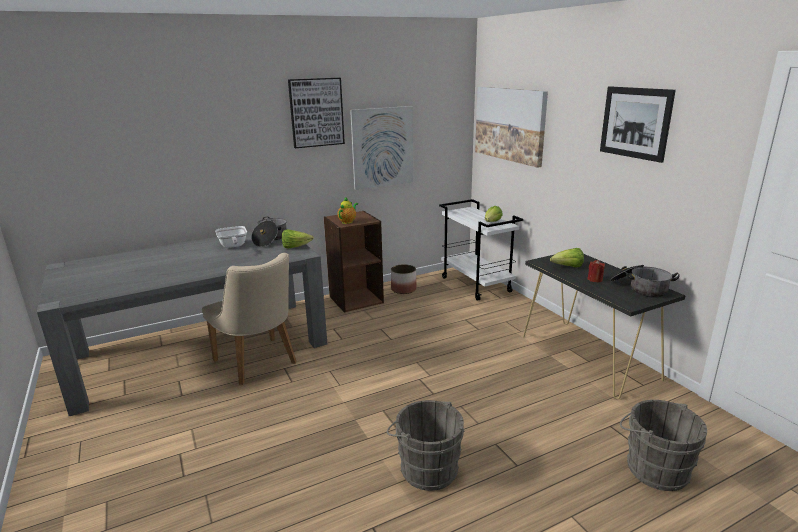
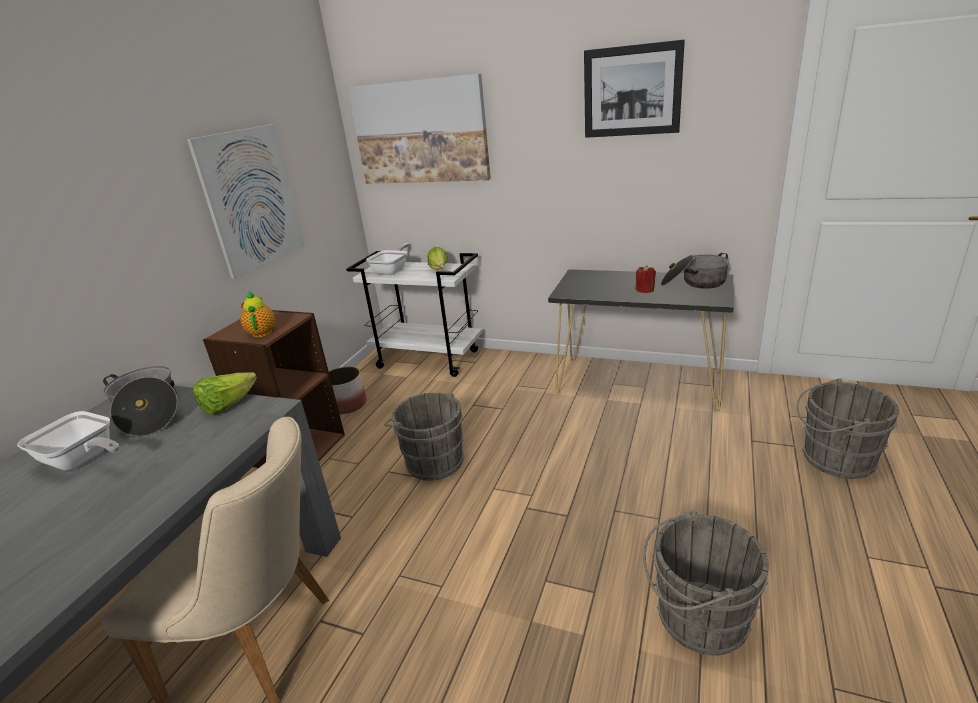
camera: 40 degrees left, 5 degrees up
(316, 112) = (130, 150): picture -> none
(406, 335) = (432, 460): none -> grey bucket
(467, 214) = (392, 270): none -> frying pan
(567, 267) = (598, 288): lettuce -> none

